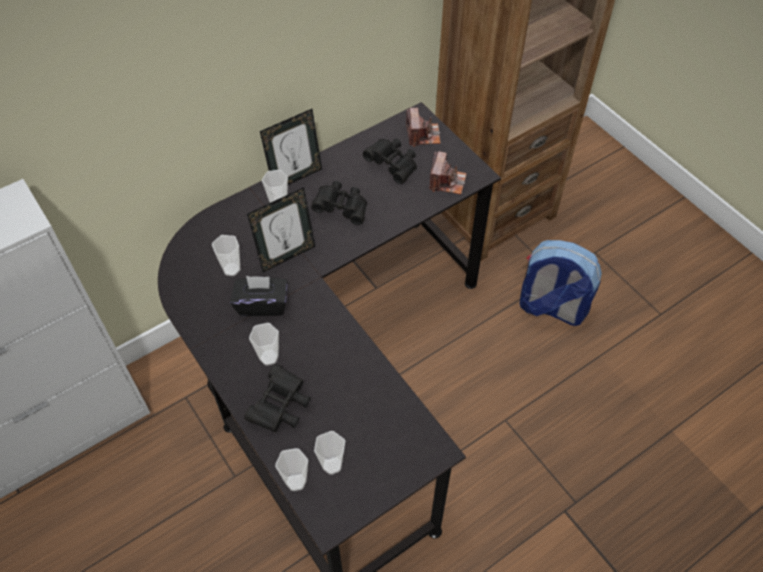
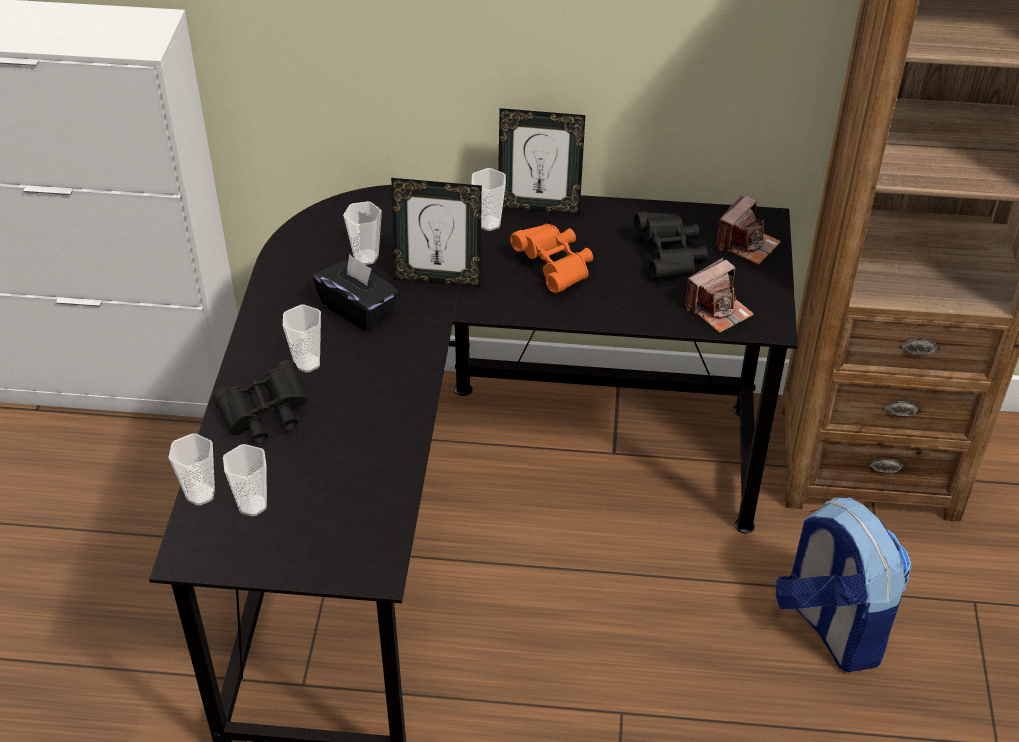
camera: 40 degrees right, 10 degrees down
(342, 209) = (555, 267): black binoculars -> orange binoculars

